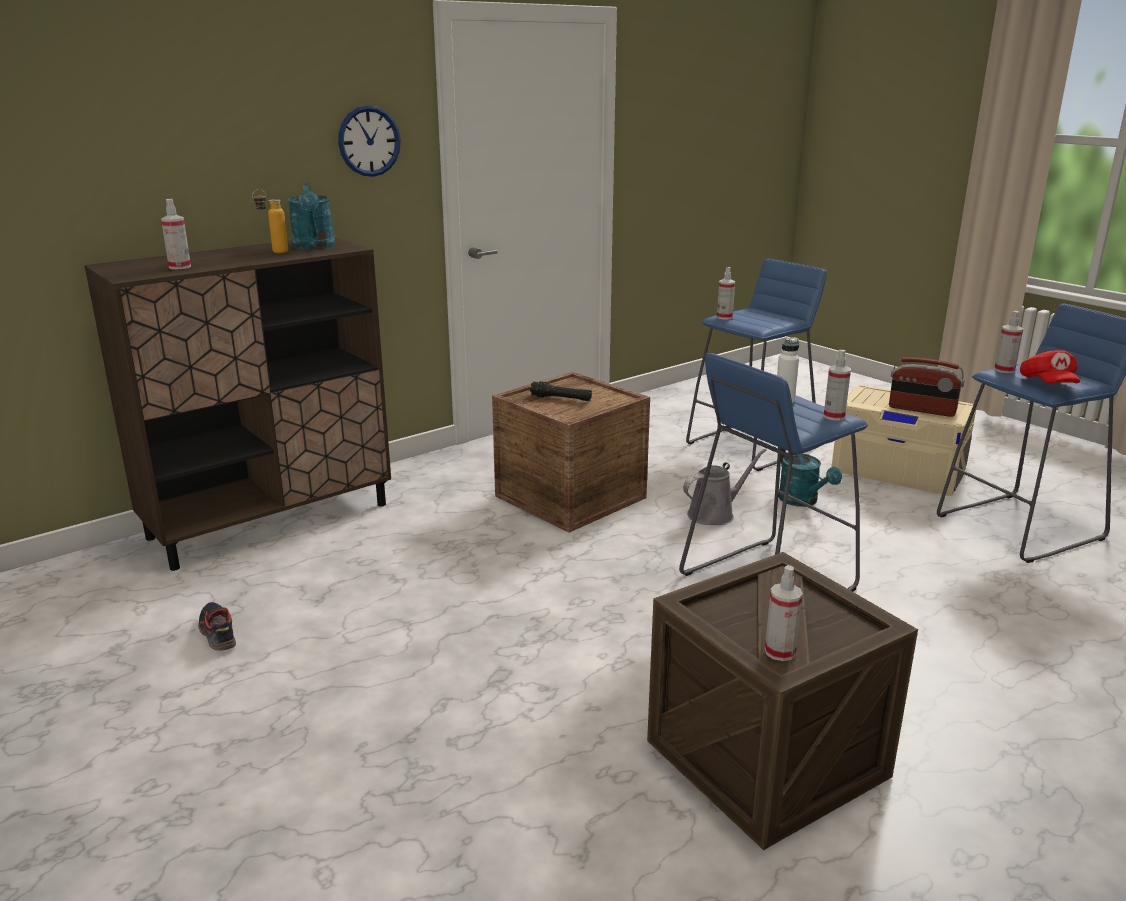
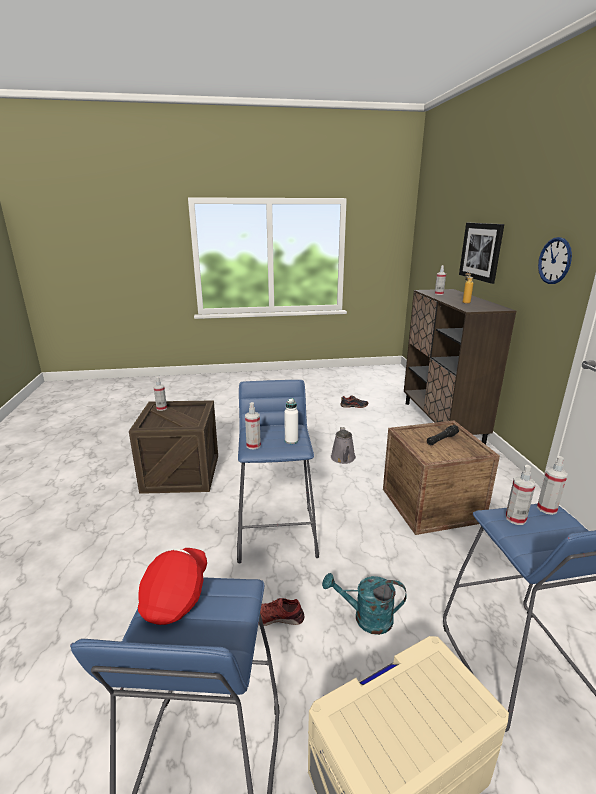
camera: 120 degrees right, 0 degrees up
(153, 158) = (481, 251): none -> picture
(314, 247) = (477, 306): turquoise watering can -> none
(715, 514) = (372, 555): grey watering can -> grey watering can (343, 458)
(875, 541) = (276, 617): none -> red shoe
(921, 410) = (378, 705): radio -> none
(1004, 370) = (237, 598): spray bottle -> spray bottle (515, 518)
(1047, 384) = (176, 595): red cap -> red cap turned 75 degrees clockwise

